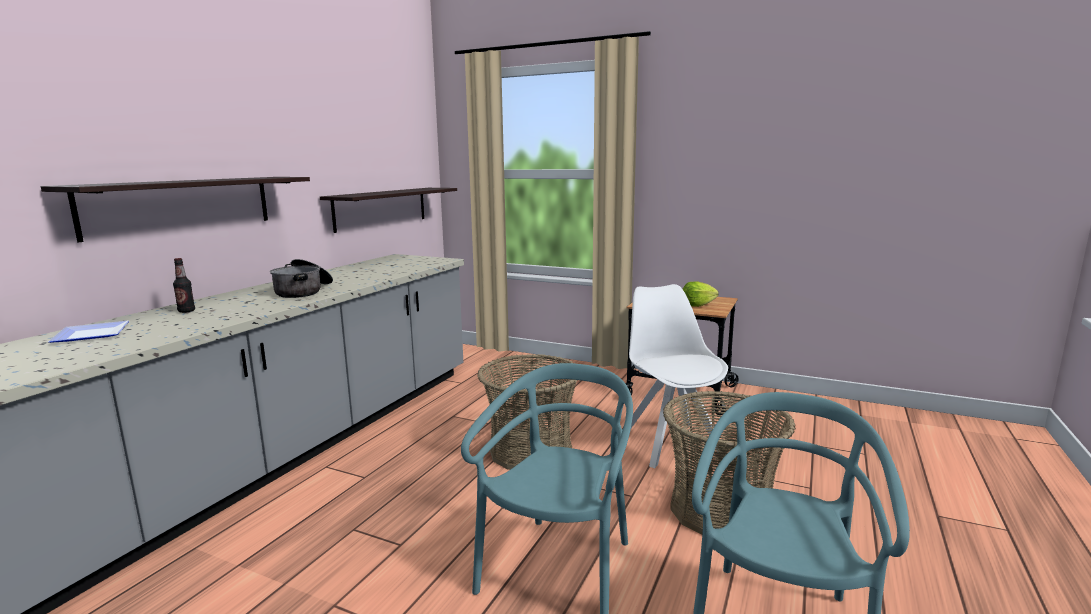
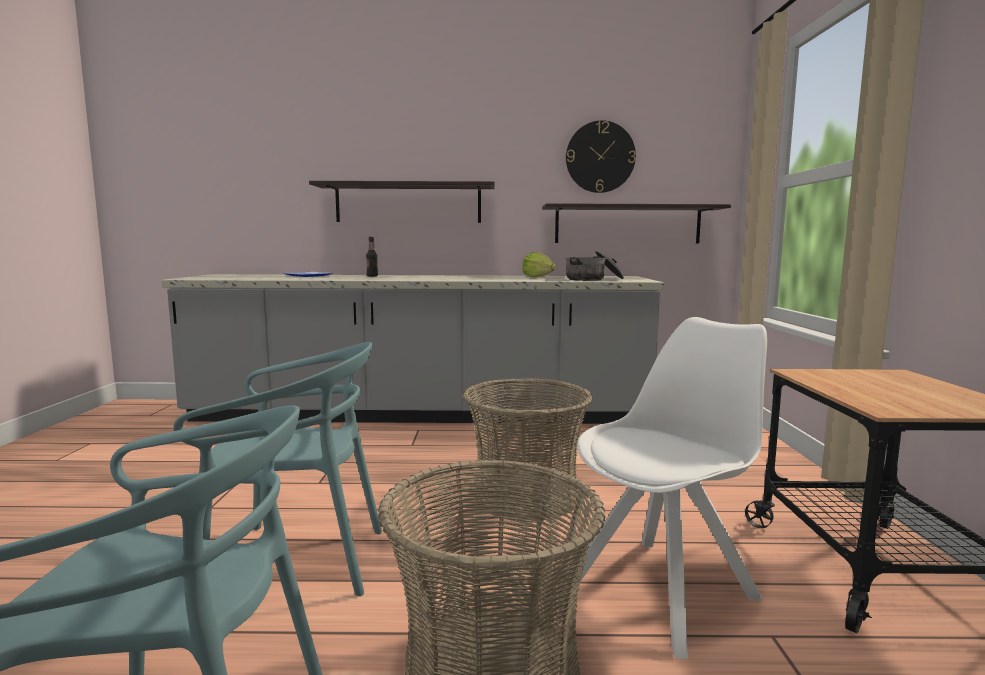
camera: 65 degrees right, 5 degrees down
(304, 291) = (453, 278): cooking pot -> cooking pot (593, 279)
(356, 145) = (600, 157): none -> wall clock
(697, 305) = (898, 397): lettuce -> lettuce (538, 277)

